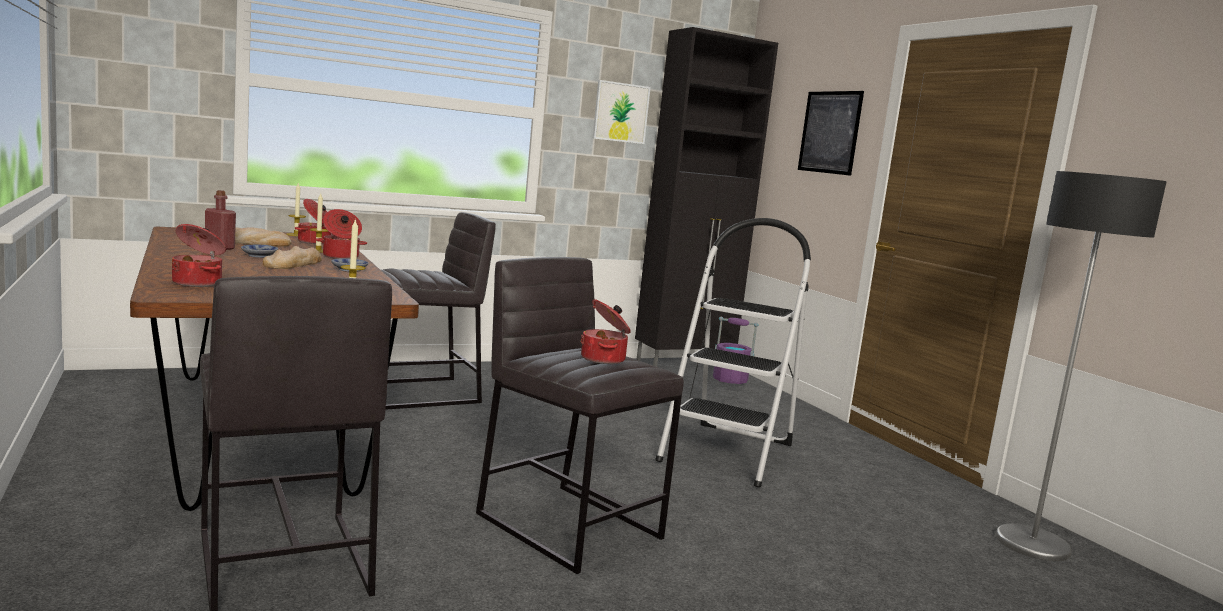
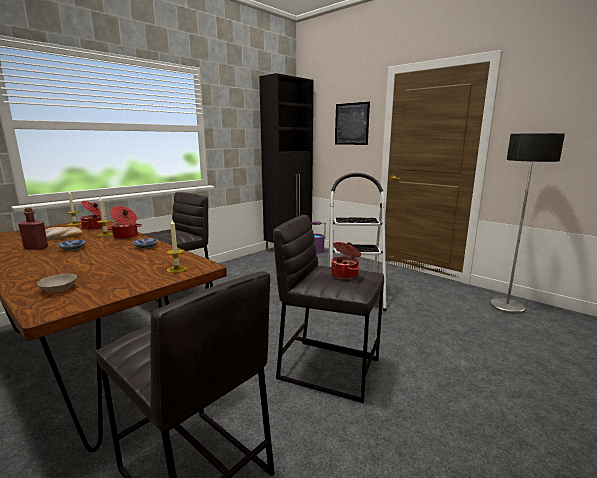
camera: 20 degrees left, 5 degrees up
(198, 283) = (59, 289): cooking pot -> beige bowl
(293, 264) = (104, 250): bread -> none
(620, 112) = (241, 123): picture -> none

